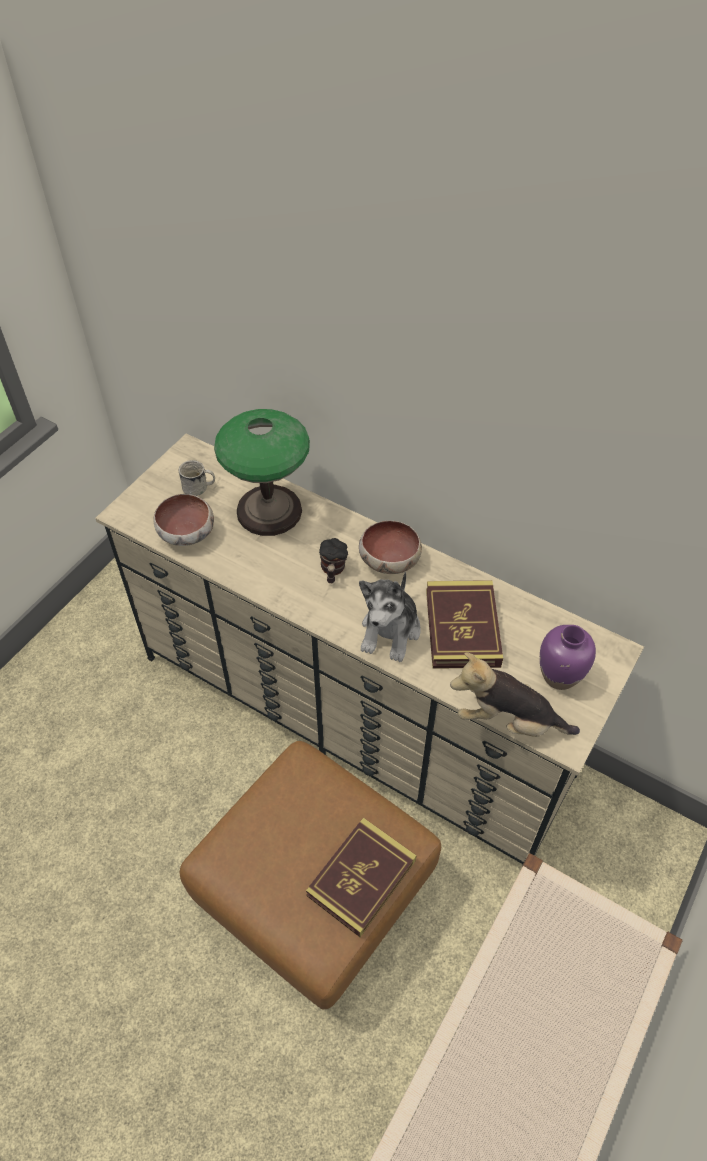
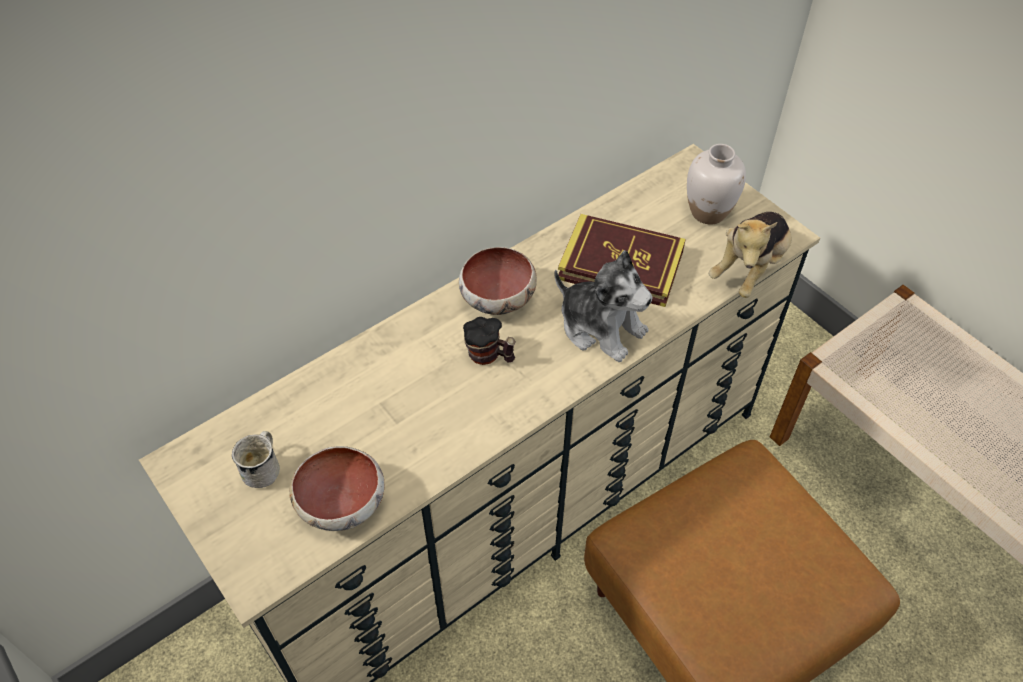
camera: 70 degrees left, 0 degrees up
(268, 511) = (354, 396): table lamp -> none
(361, 878) = (786, 519): book -> none
(559, 676) = (708, 212): purple vase -> white vase

